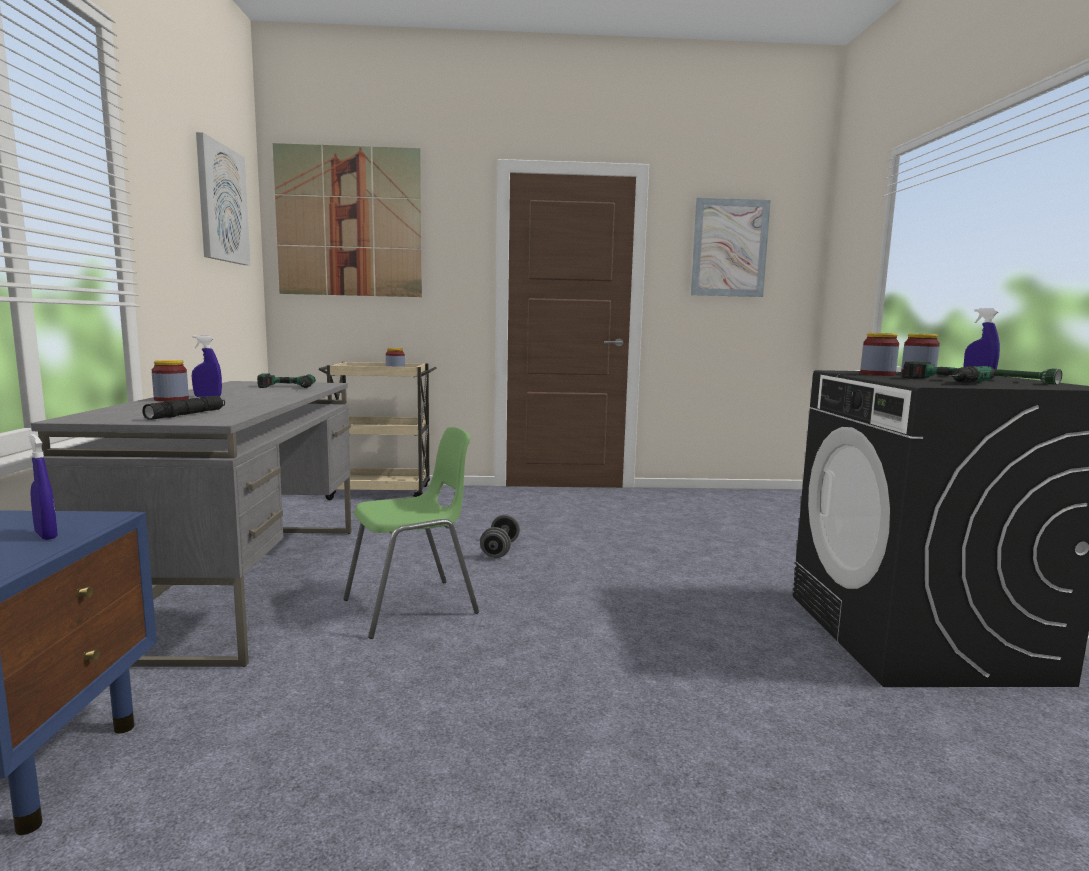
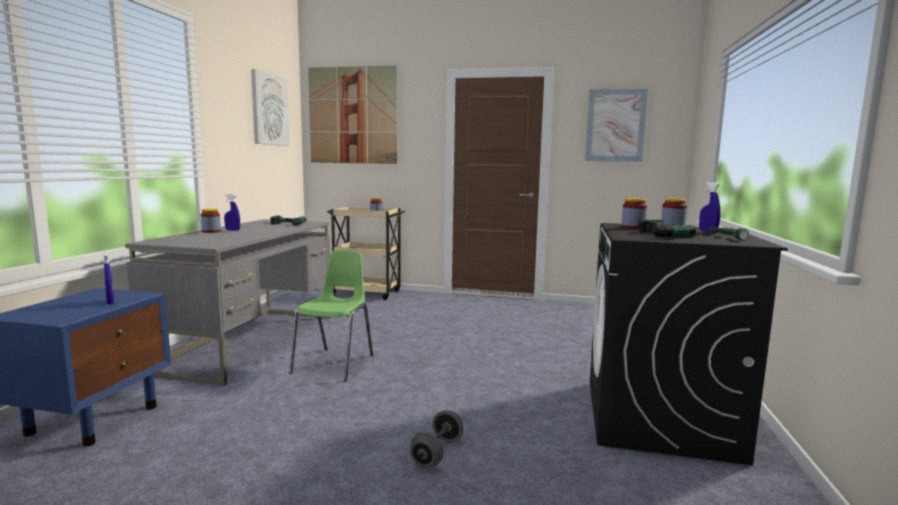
camera: 15 degrees right, 0 degrees up
(186, 414) = (203, 241): black flashlight -> none
(412, 607) = (335, 364): green chair -> green chair turned 60 degrees counterclockwise
(500, 550) = (414, 335): grey dumbbell -> grey dumbbell (437, 452)

